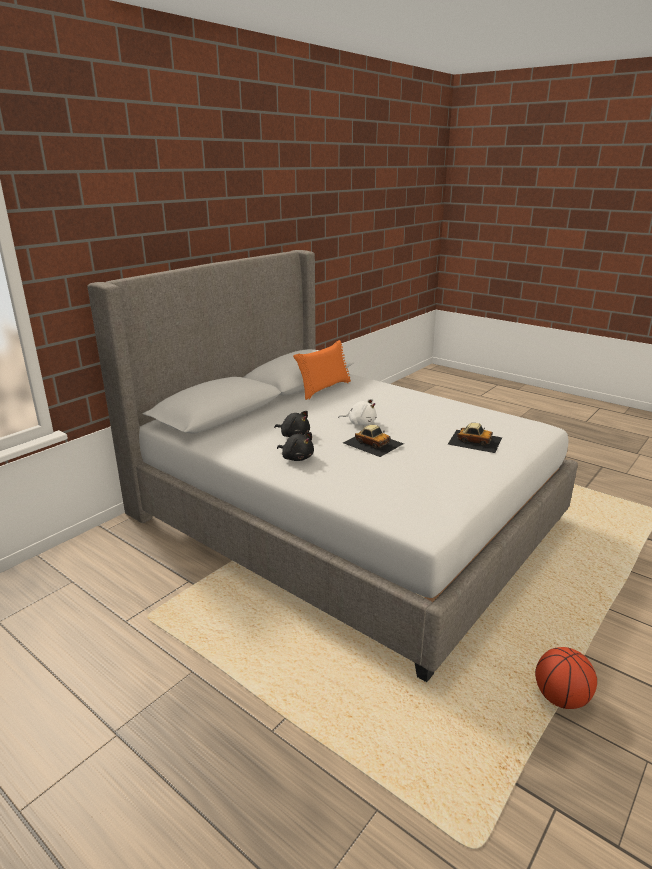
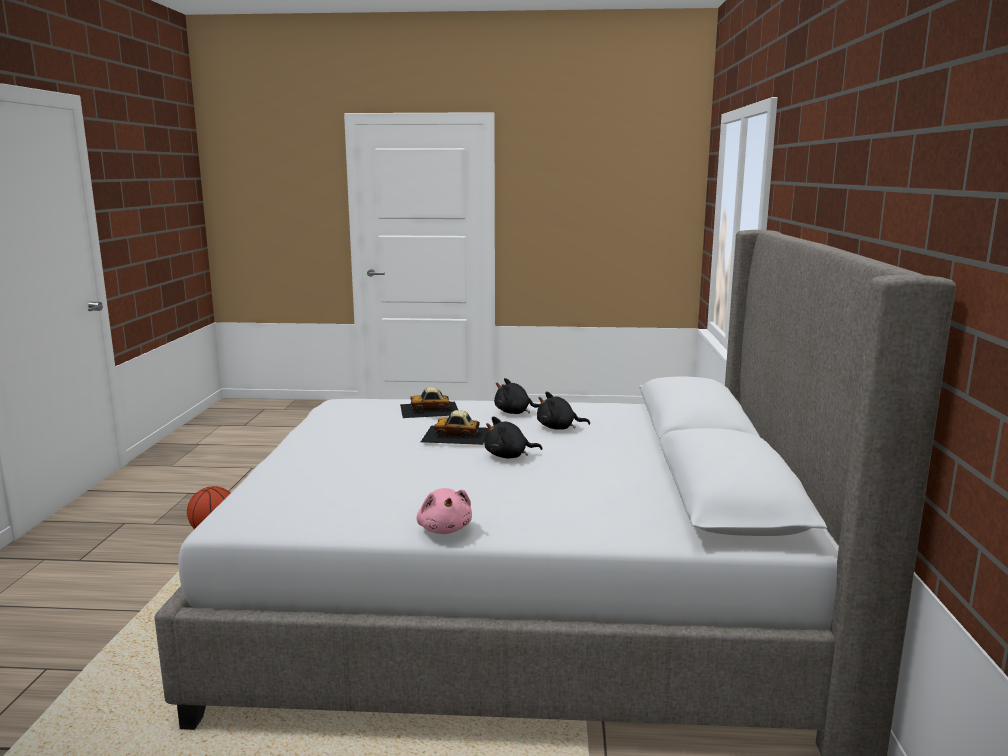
camera: 145 degrees right, 10 degrees down
(323, 389) = (658, 493): orange pillow -> none
(360, 423) = (508, 456): white plush toy -> black plush toy
(438, 399) = (445, 529): none -> pink plush toy
(474, 440) = (334, 470): toy car -> toy car (430, 409)

